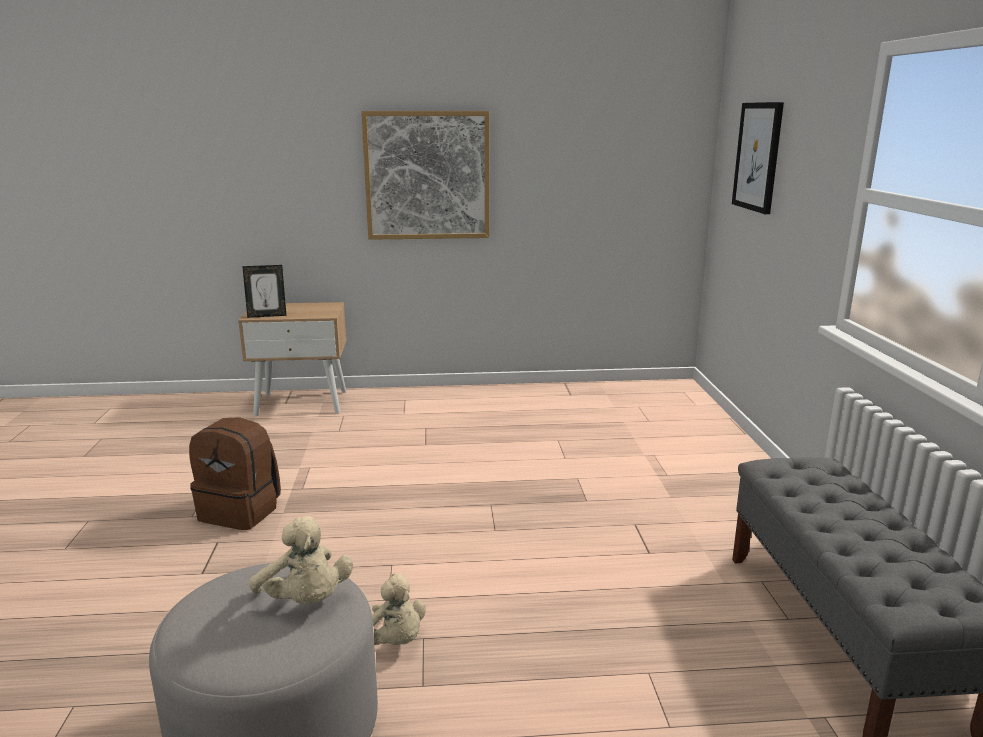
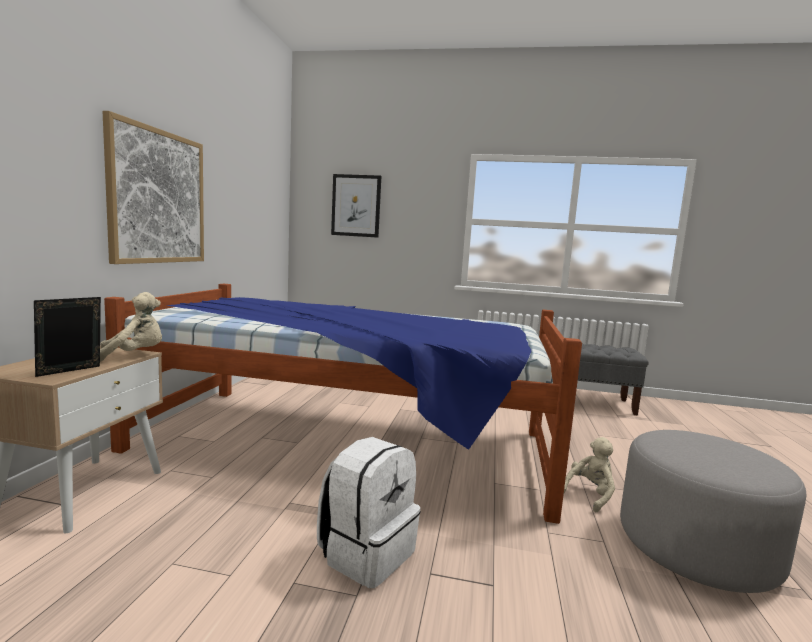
camera: 75 degrees left, 10 degrees down
(241, 511) = (366, 553): brown backpack -> white backpack
(267, 315) = (71, 372): picture frame -> picture frame turned 150 degrees counterclockwise
(305, 601) = (691, 439): beige plush toy -> beige plush toy (134, 355)
(442, 466) = (347, 443): none -> bed

